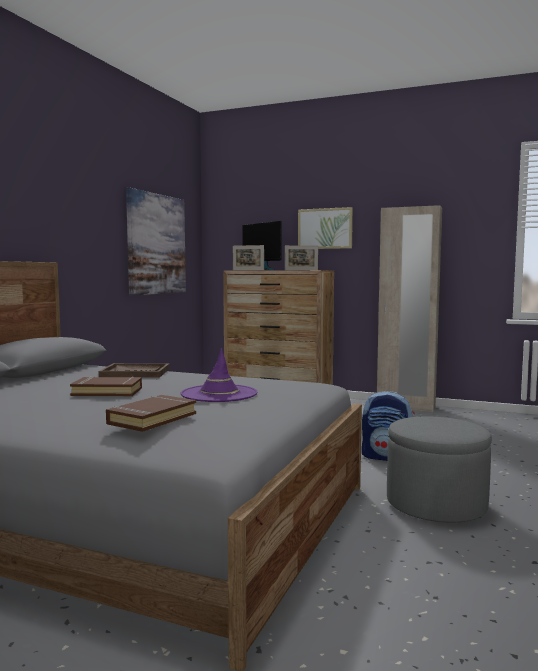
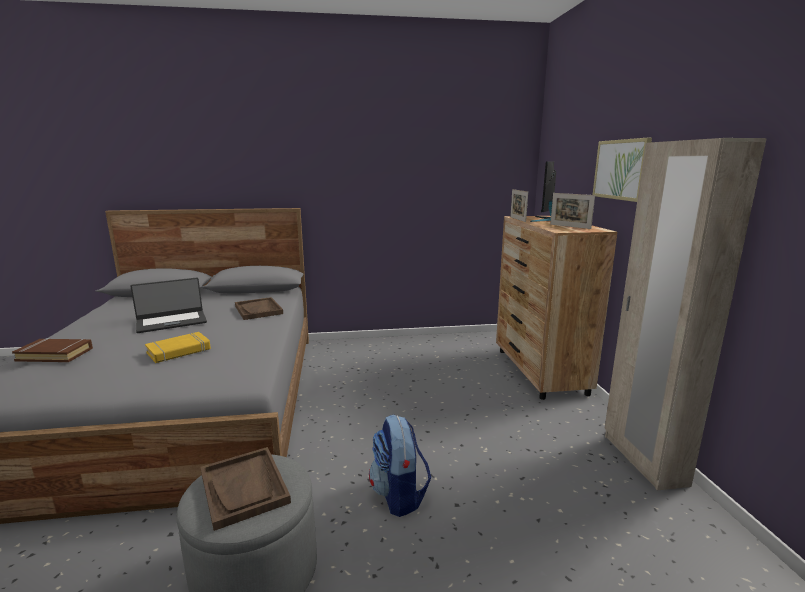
camera: 60 degrees right, 10 degrees up
(107, 392) = (171, 322): brown book -> laptop
(156, 244) = (448, 185): picture -> none
(219, 394) = (179, 351): purple hat -> yellow book
(438, 425) = (244, 488): none -> brown tray

